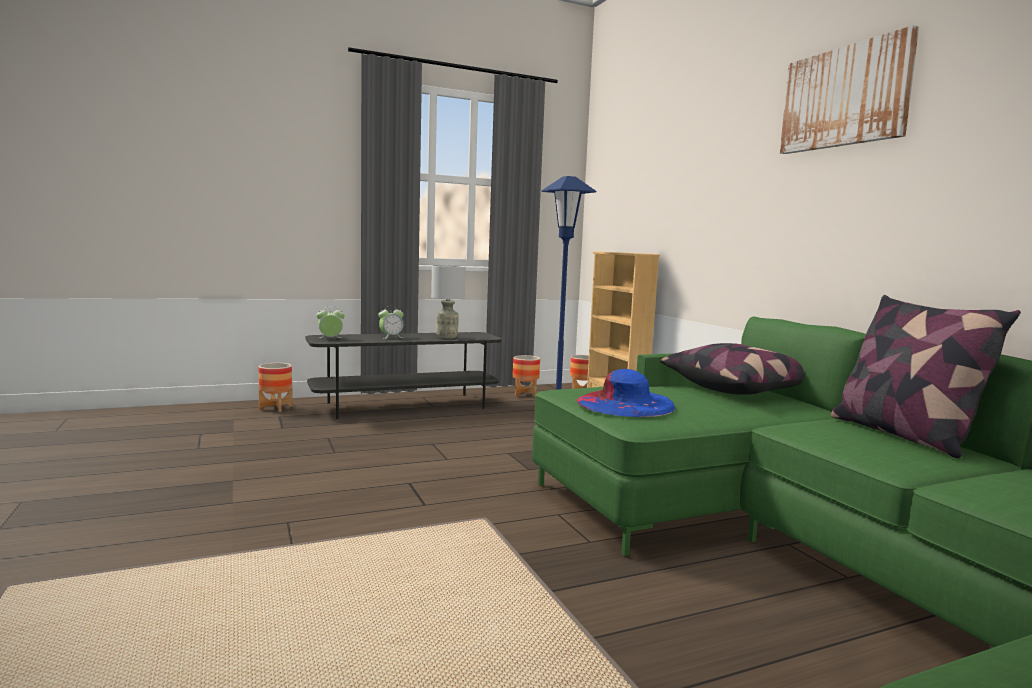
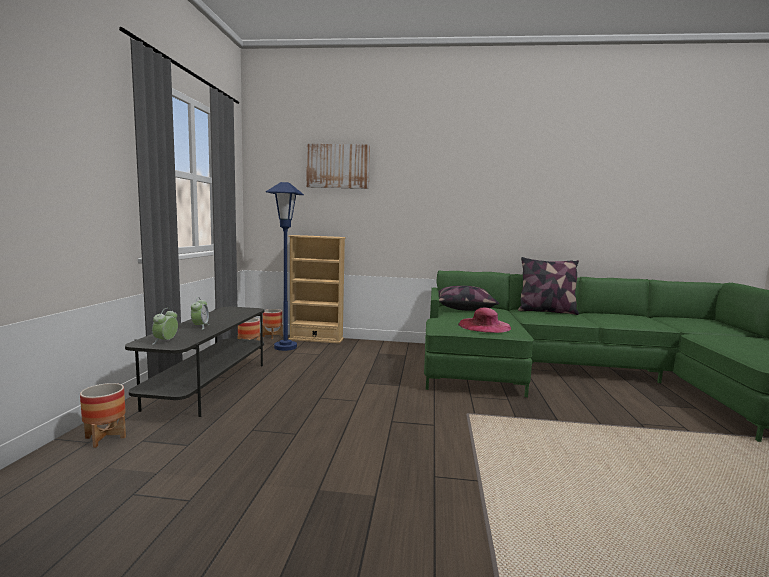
camera: 60 degrees left, 0 degrees up
(446, 337) = (231, 316): grey table lamp -> none
(625, 404) = (484, 326): blue hat -> pink hat
(844, 97) = (475, 166): picture -> picture (338, 166)

